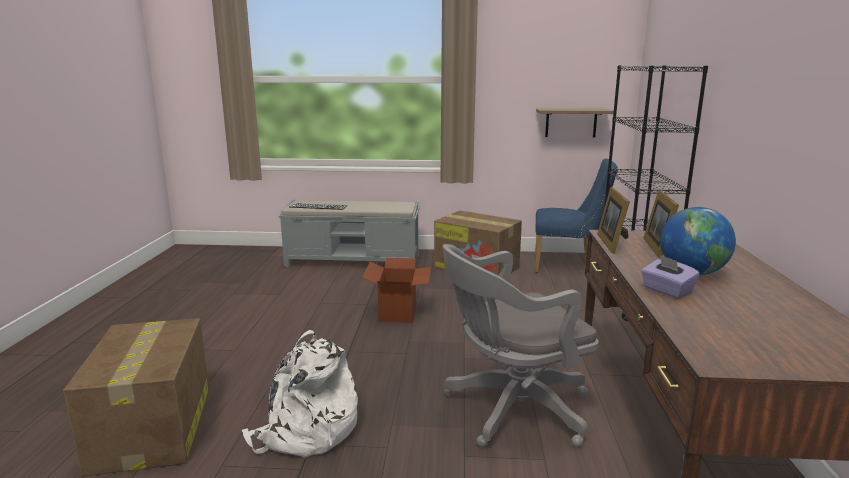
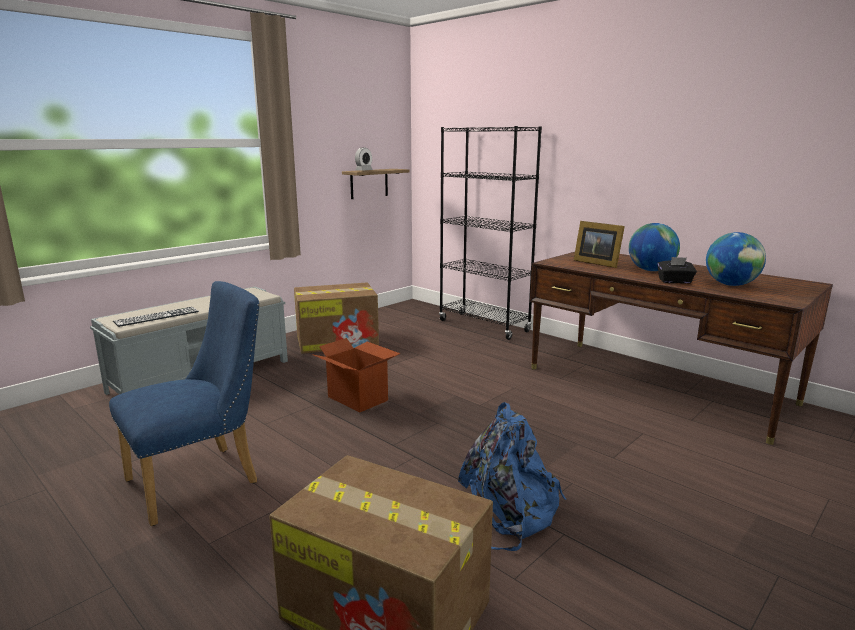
camera: 50 degrees left, 0 degrees up
(306, 431) = (507, 512): white backpack -> blue backpack
(511, 410) = (574, 419): grey office chair -> none
(555, 109) = (364, 170): none -> alarm clock
(569, 266) = (400, 317): blue chair -> blue chair (203, 480)
(613, 243) = (571, 266): picture frame -> none
(666, 291) = (675, 281): purple tissue box -> black tissue box
(731, 319) = (731, 285): none -> globe

